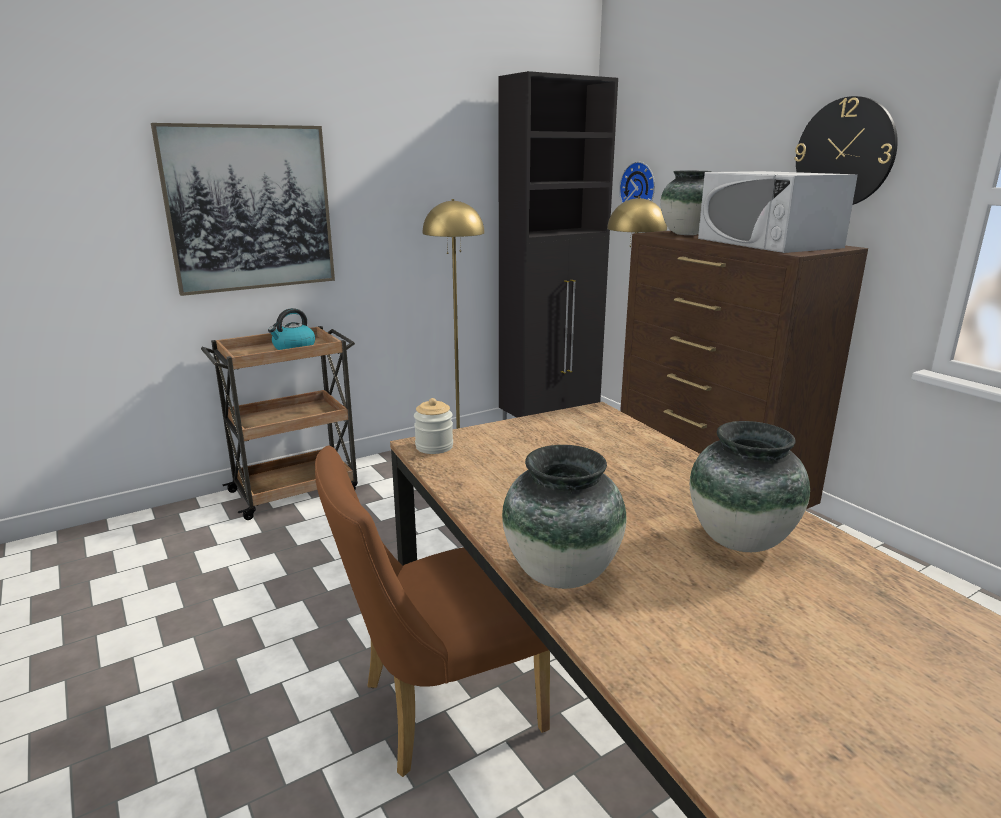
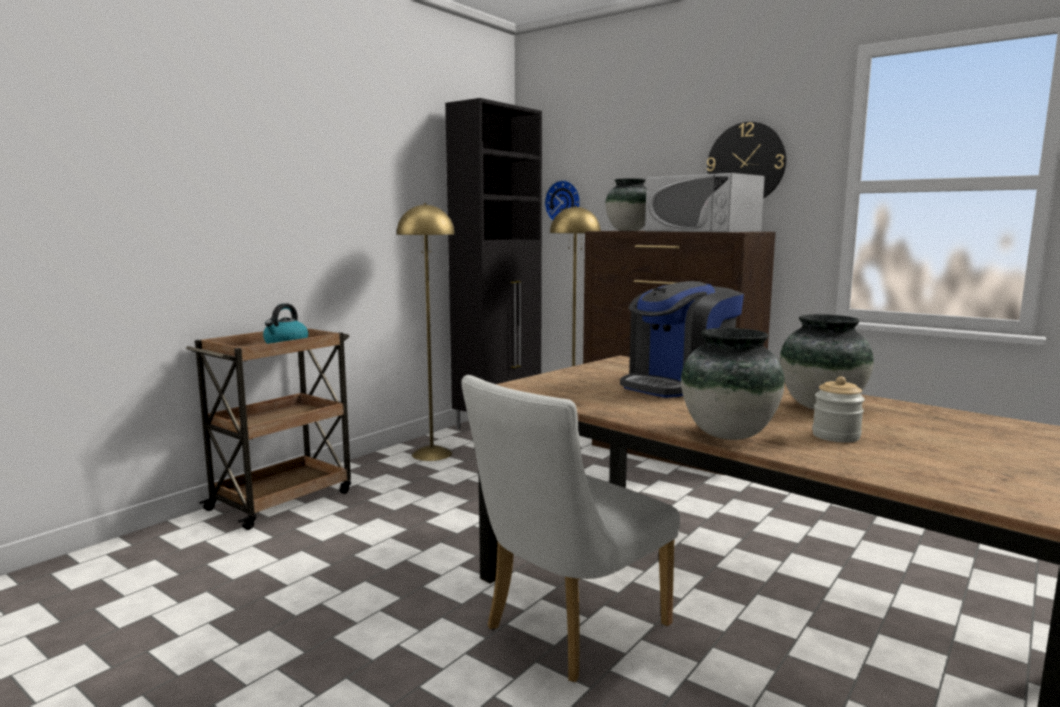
camera: 20 degrees left, 10 degrees down
(250, 208) = (236, 206): picture -> none
(434, 447) = (522, 387): jar -> jar (836, 436)
(439, 709) = (567, 631): brown chair -> white chair
(606, 470) = (679, 386): none -> coffee machine

